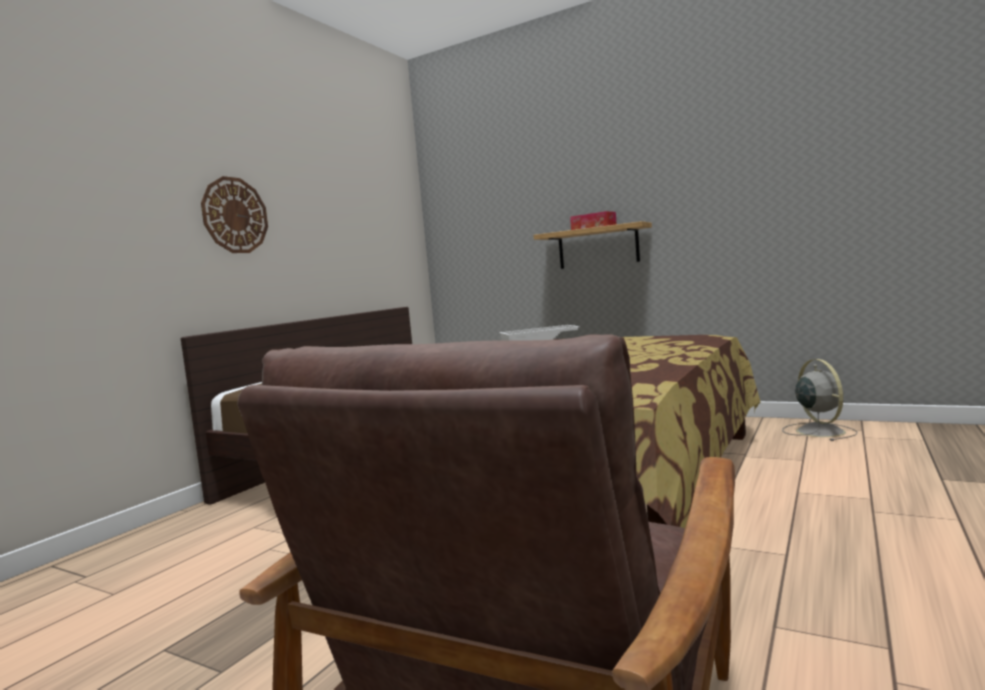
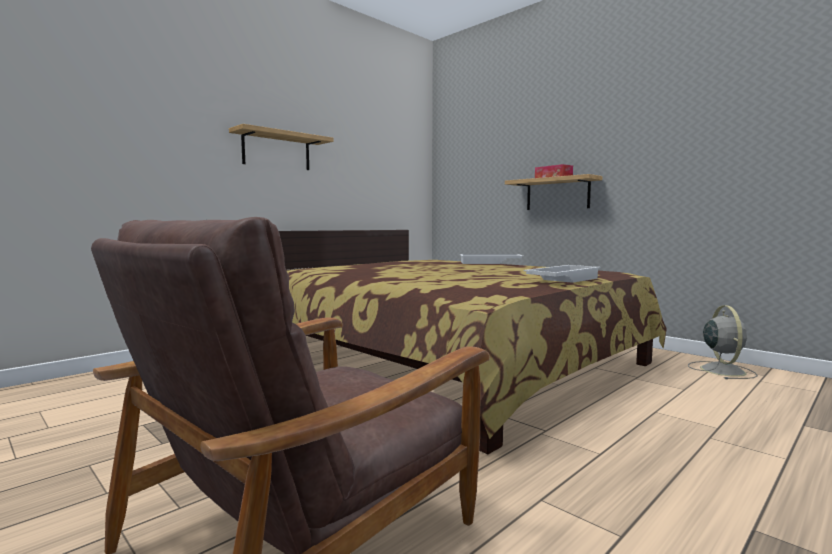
camera: 15 degrees right, 0 degrees up
(235, 215) = (276, 151): wall clock -> shelf
(671, 353) = (562, 280): none -> white tray

